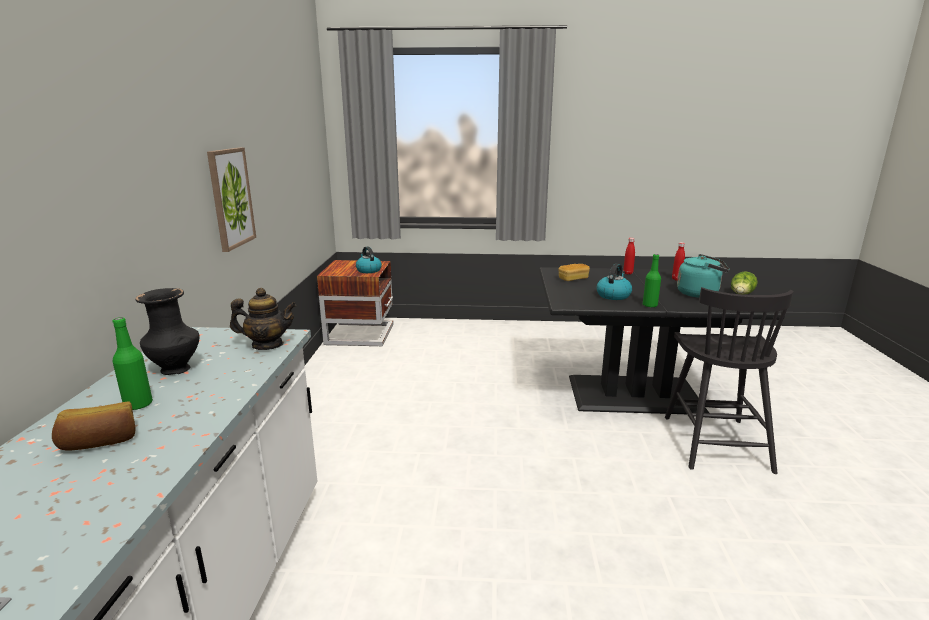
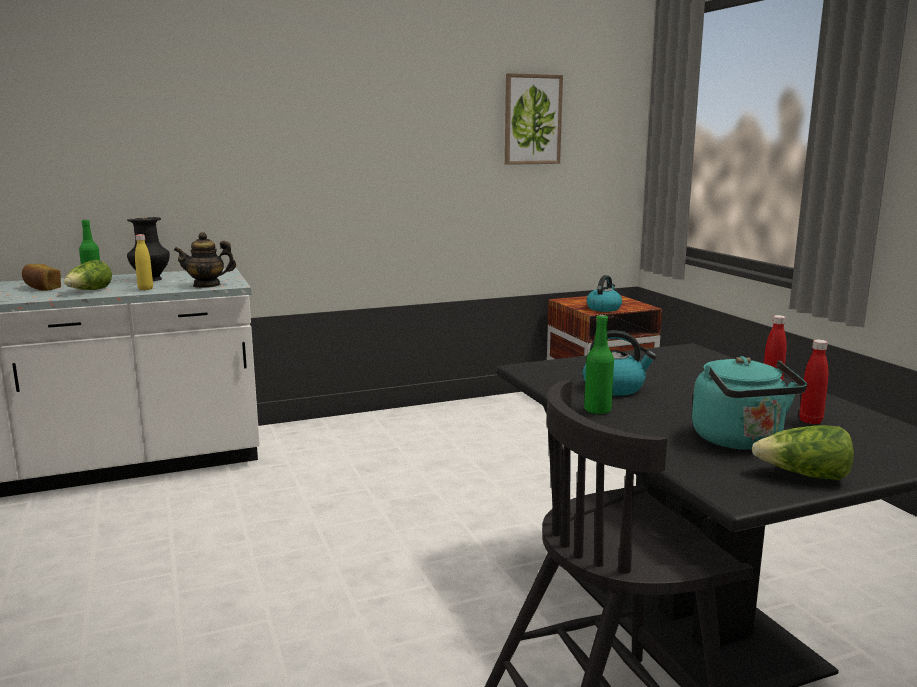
camera: 65 degrees right, 5 degrees down
(190, 407) = (89, 291): none -> lettuce
(230, 198) = (360, 175): picture -> picture (532, 119)
(236, 375) = (145, 289): none -> yellow bottle
(267, 345) = (207, 285): teapot -> teapot turned 105 degrees clockwise
(573, 279) = (662, 362): bread -> none

